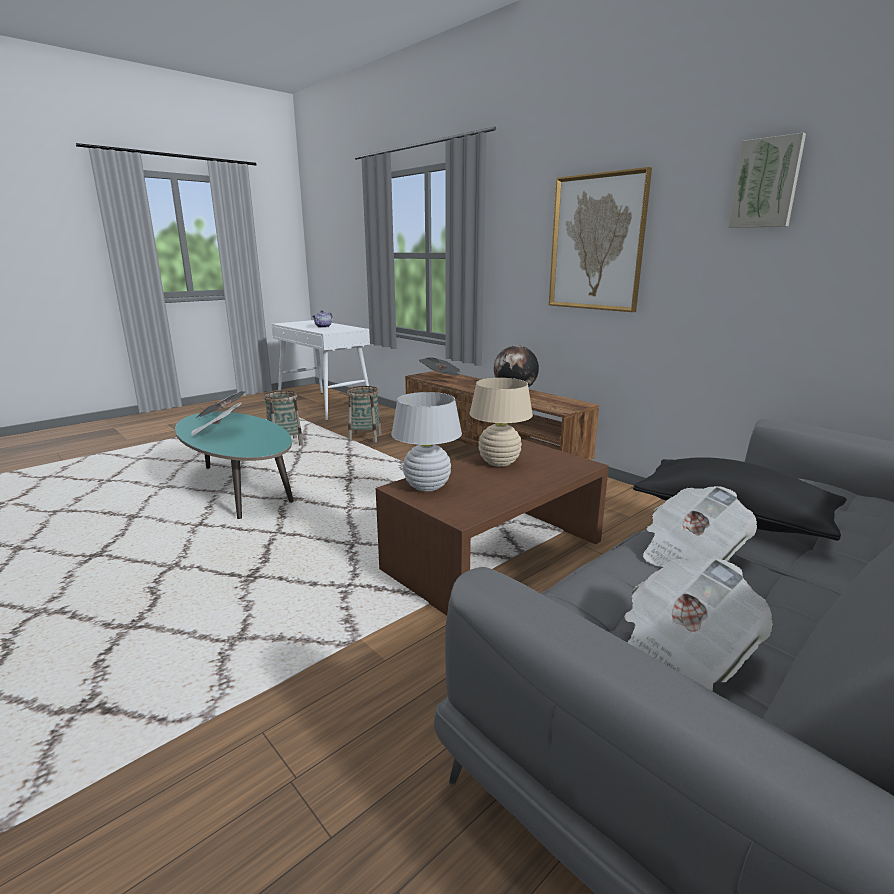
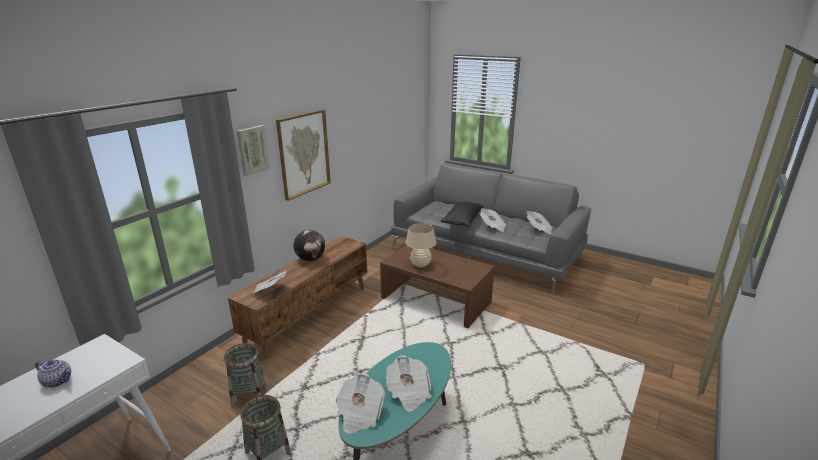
camera: 105 degrees left, 5 degrees up
(427, 486) = (461, 278): white table lamp -> none
(766, 183) = (360, 112): picture -> picture (252, 150)

